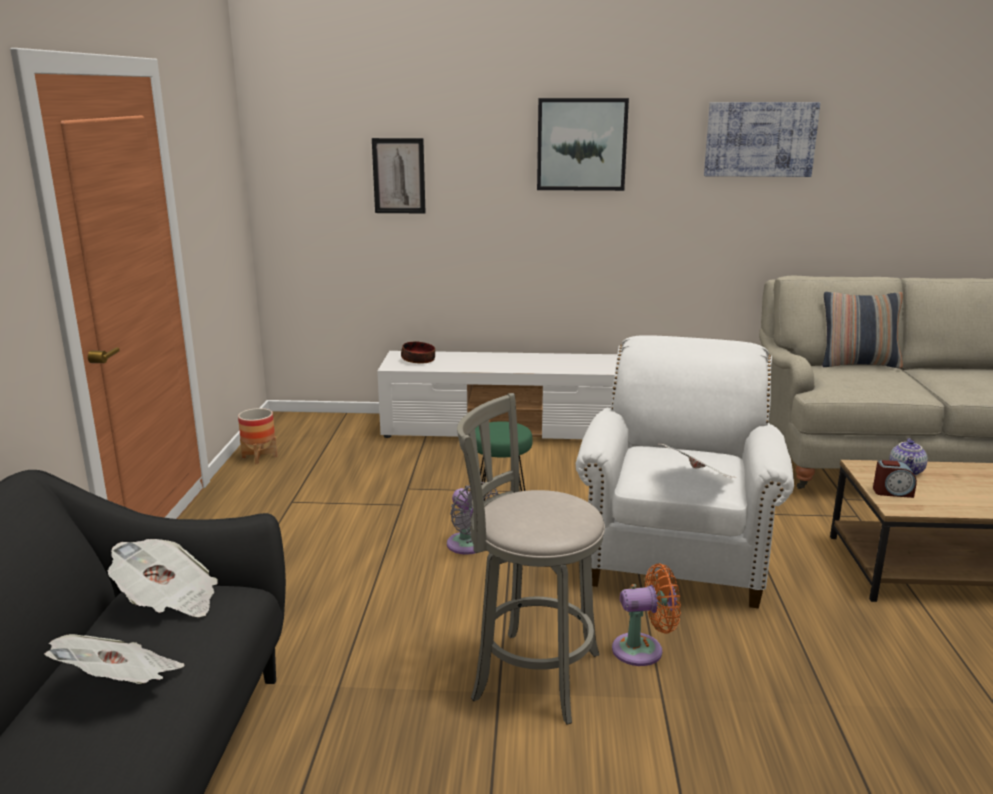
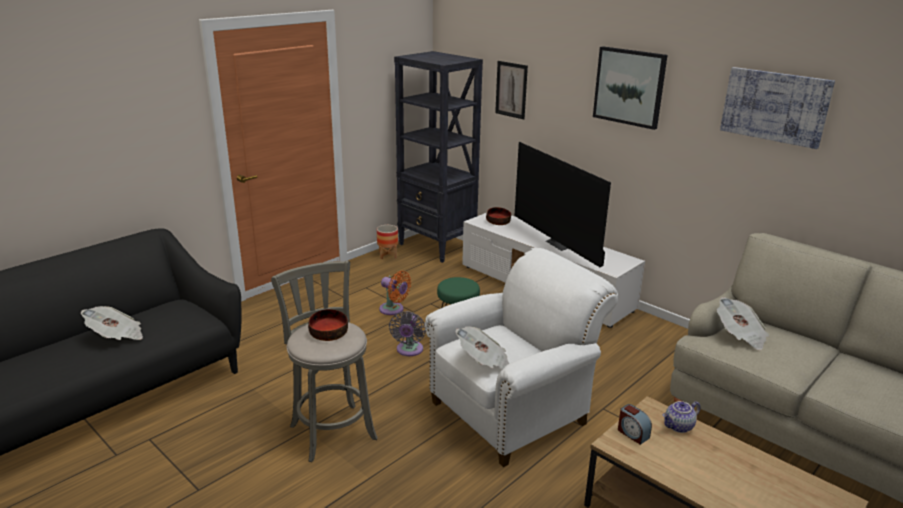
camera: 40 degrees right, 5 degrees up
(169, 601) = (178, 310): newspaper -> newspaper (740, 336)
(311, 428) = (437, 246): none -> black bookcase
(526, 362) = (561, 244): none -> television
(537, 508) = (328, 333): none -> bowl
(643, 650) = (401, 450): orange fan -> orange fan (393, 310)
(858, 364) = (790, 331): pillow -> none

